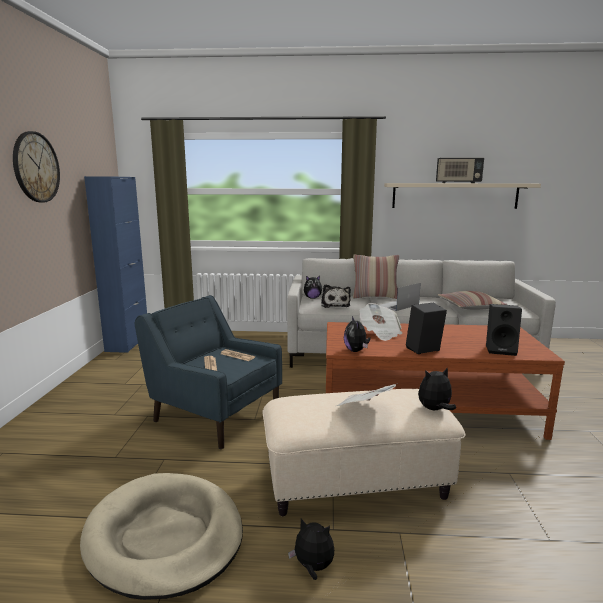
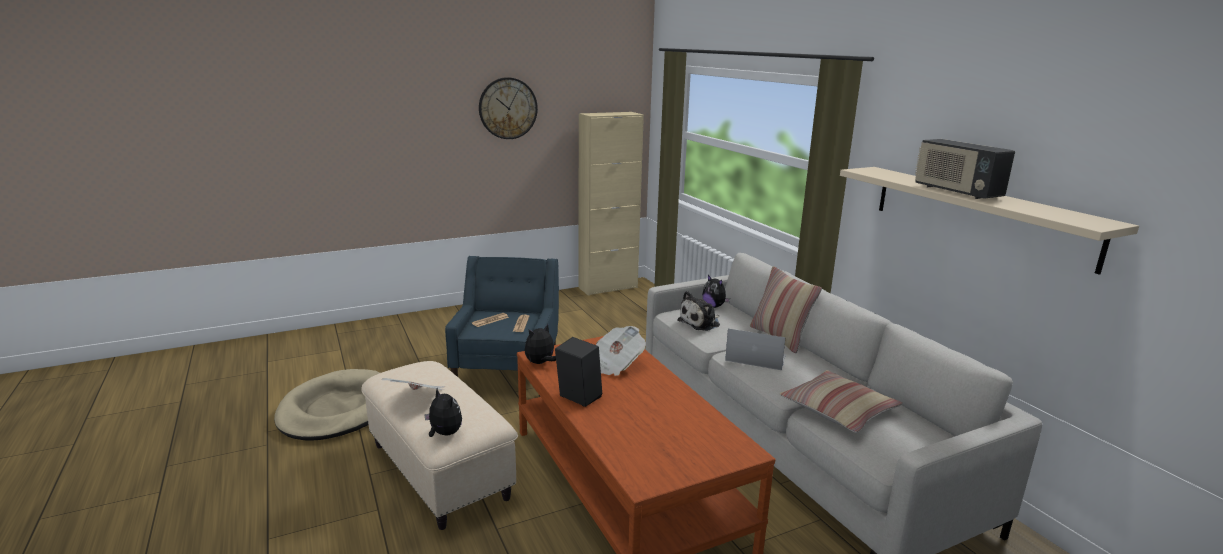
camera: 60 degrees right, 5 degrees up
(127, 343) = (608, 287): blue cabinet -> beige cabinet
(313, 567) = (323, 476): plush toy -> none
(501, 350) = (631, 449): black speaker -> none

